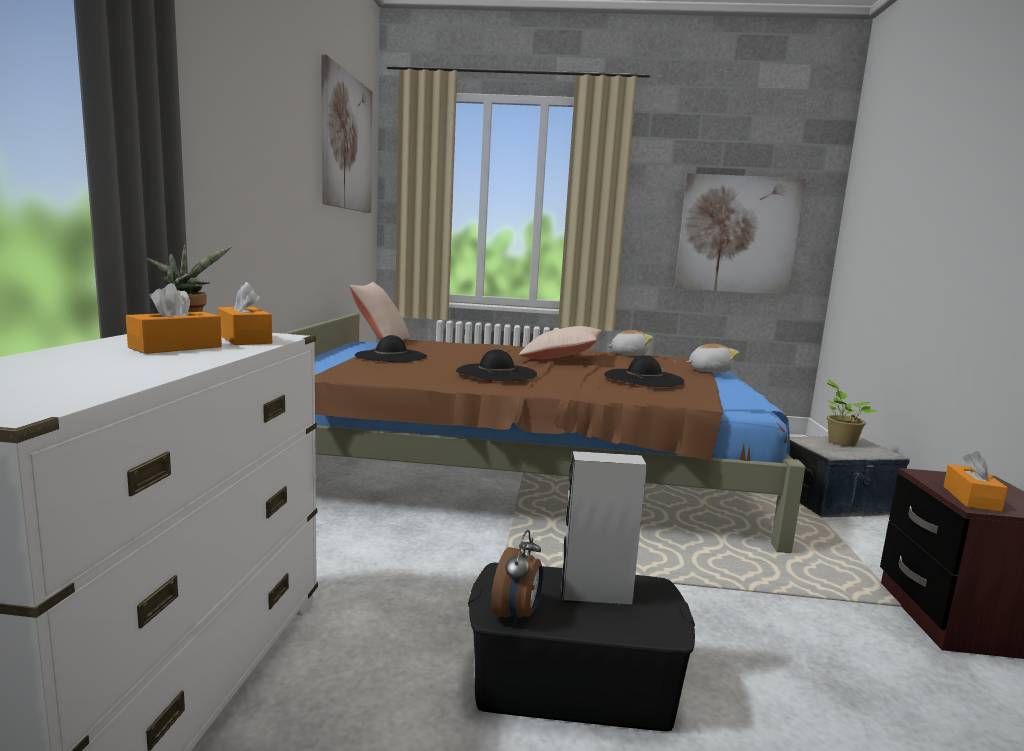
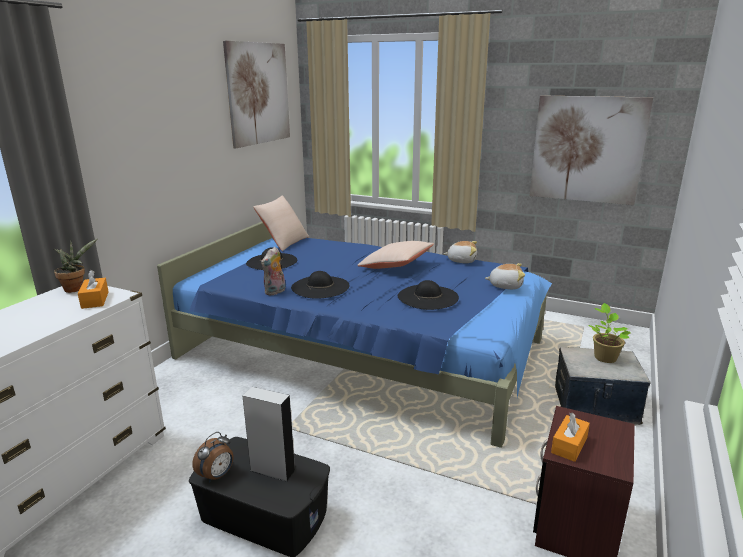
camera: 20 degrees right, 10 degrees up
(176, 347) = (49, 312): orange tissue box -> none
(438, 379) = (275, 292): none -> plush toy
(525, 472) = (364, 349): brown bed -> blue bed

